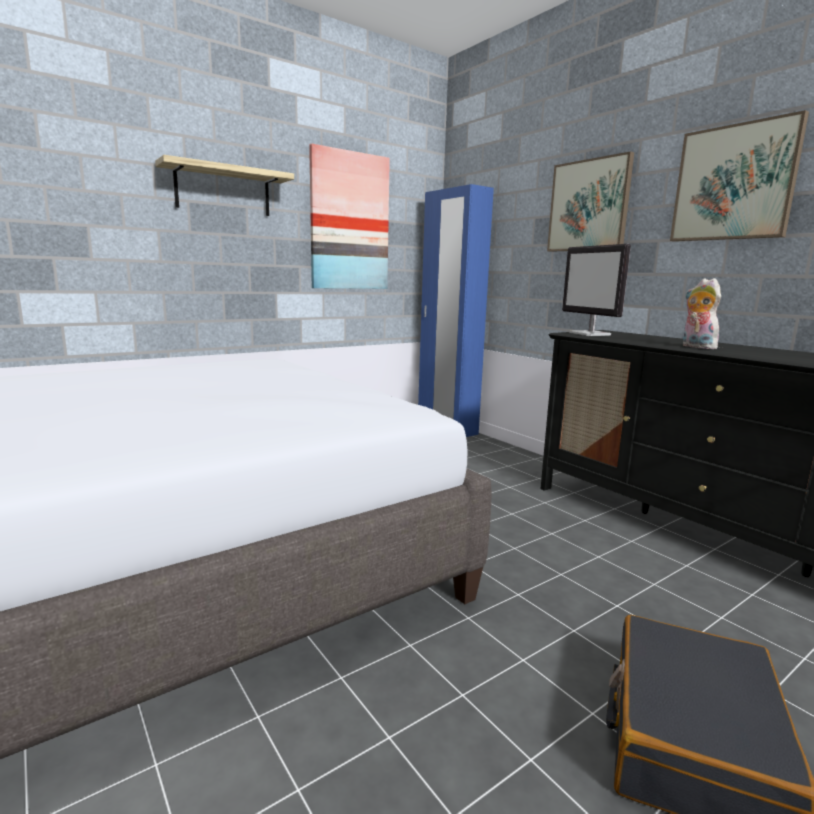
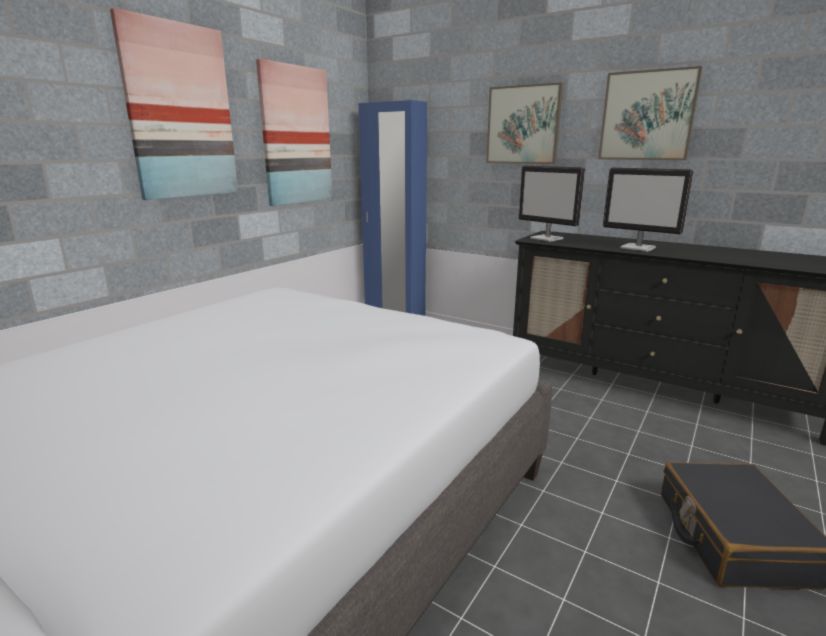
camera: 20 degrees left, 5 degrees up
(223, 191) = (180, 112): shelf -> picture
(696, 347) = (638, 248): plush toy -> monitor

